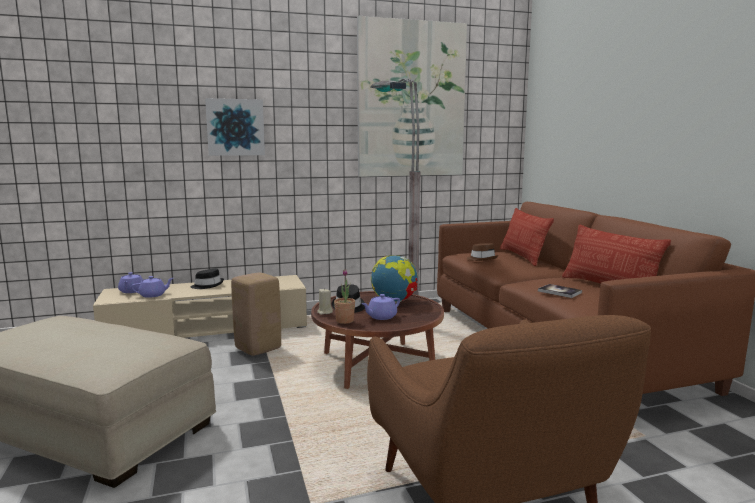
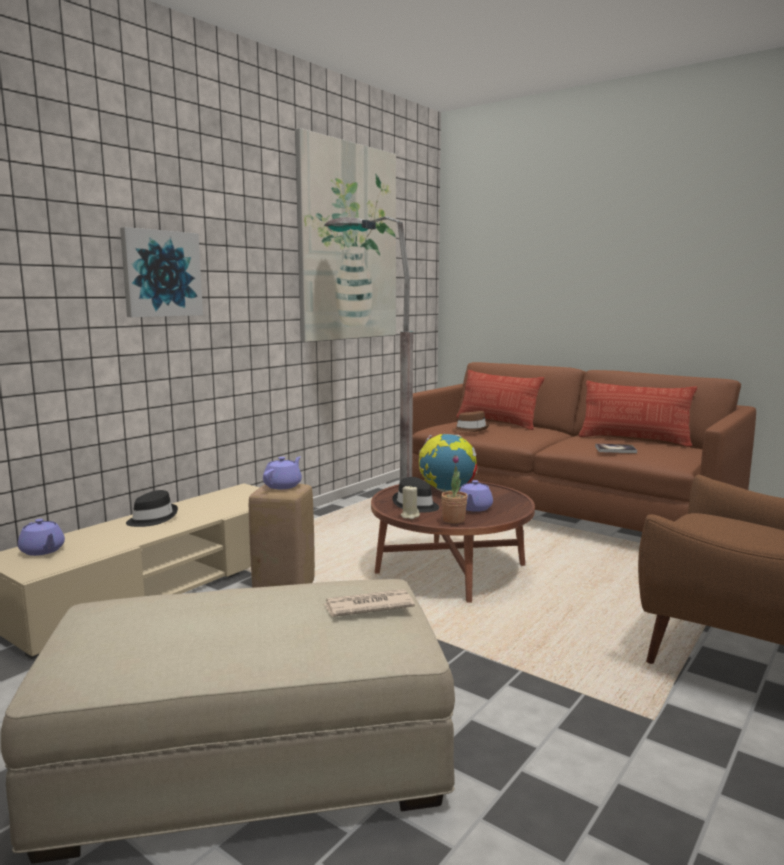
camera: 35 degrees left, 0 degrees up
(137, 349) = (367, 606): none -> newspaper
(153, 295) = (97, 548): purple teapot -> purple teapot (283, 485)

